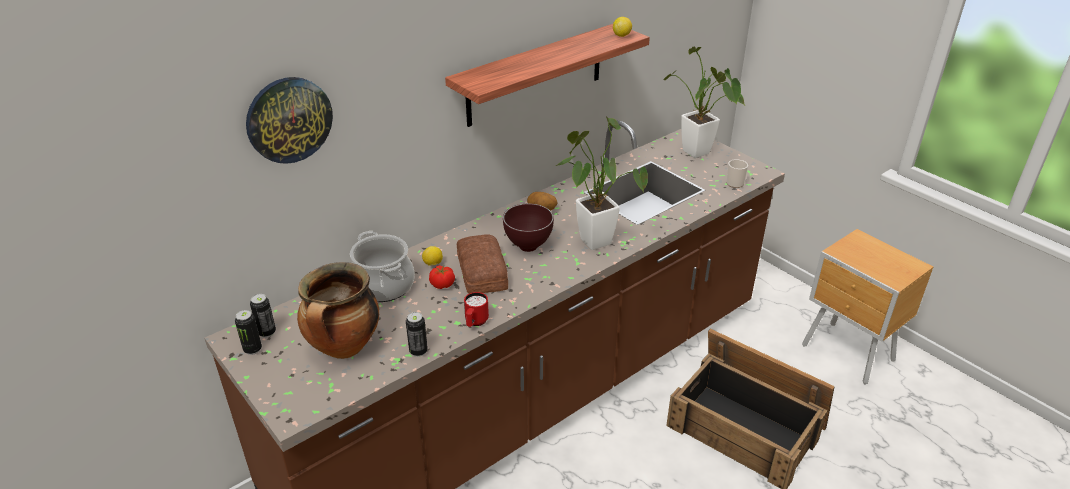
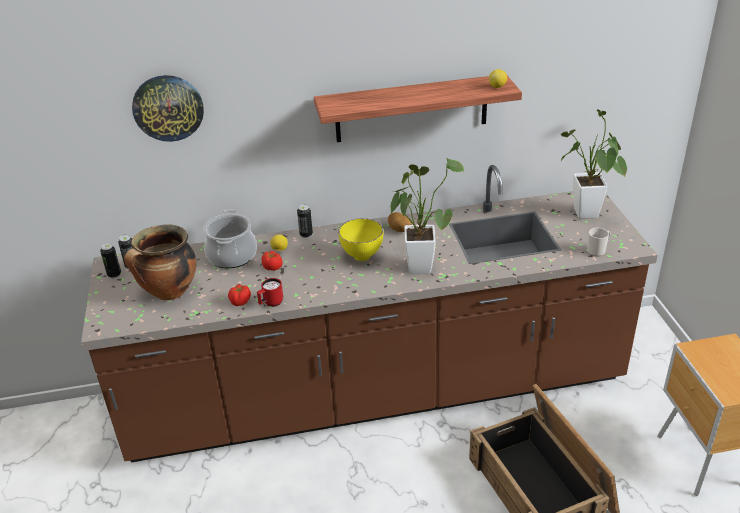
camera: 30 degrees right, 0 degrees up
(418, 351) = (214, 311): can -> can (306, 235)
(439, 332) = (240, 302): none -> tomato
(480, 272) = (308, 266): bread -> none
(527, 247) = (361, 256): brown bowl -> yellow bowl

